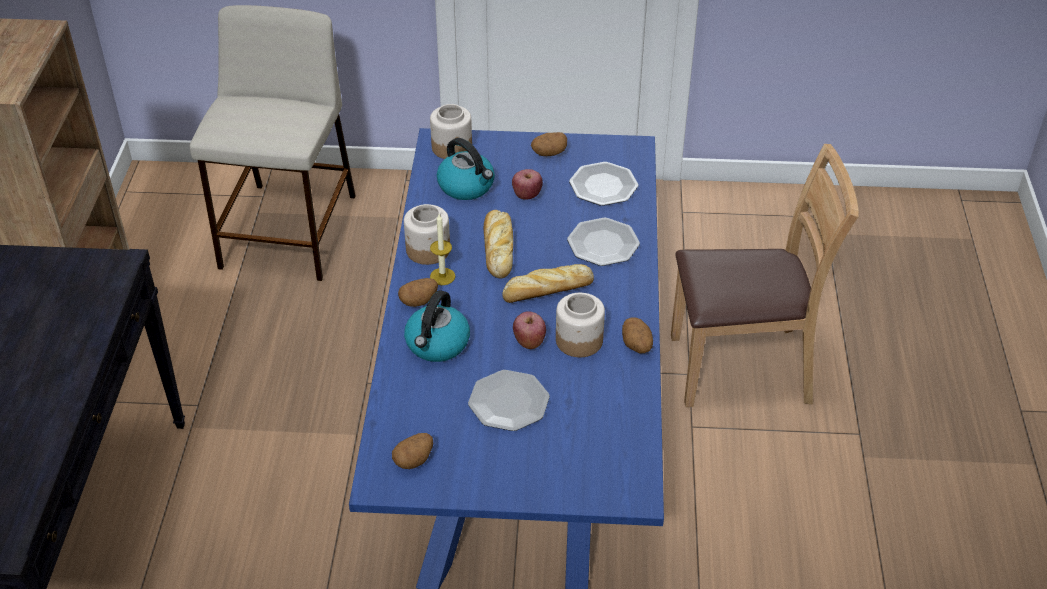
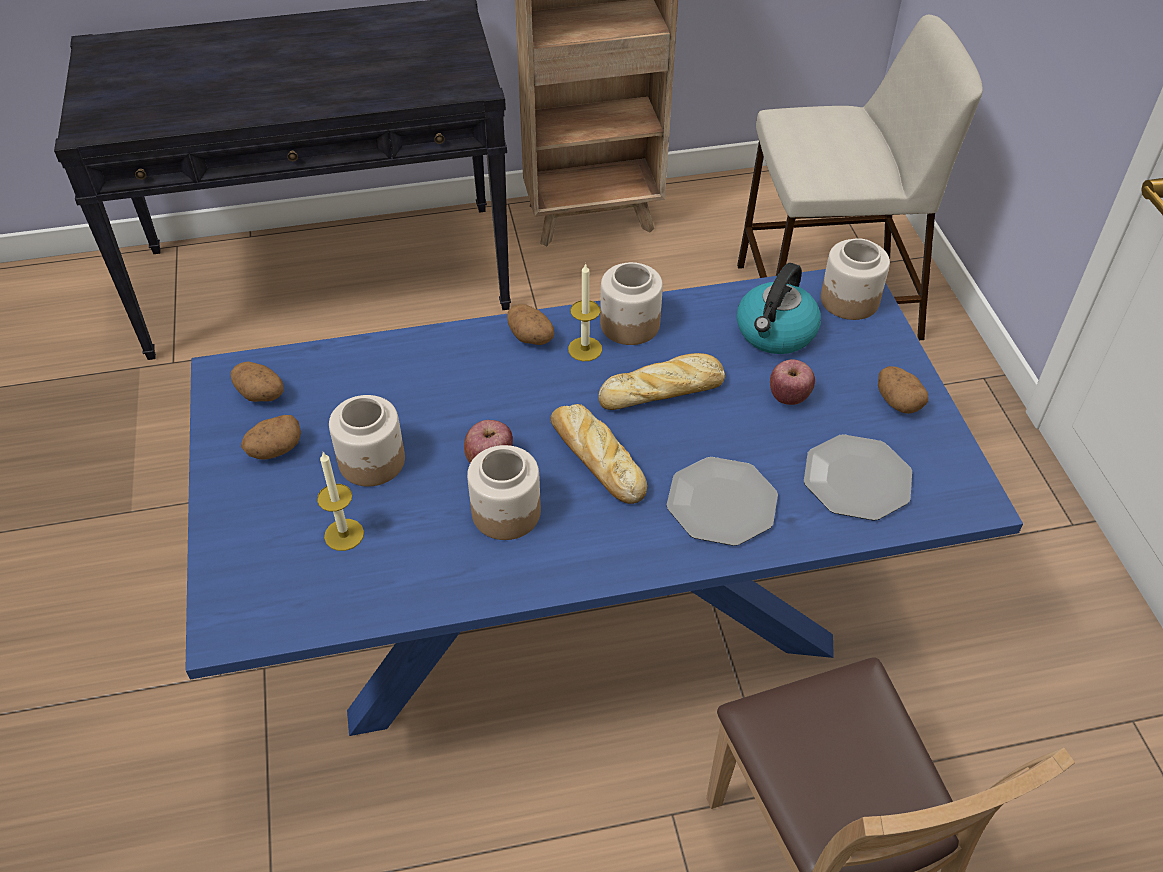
camera: 75 degrees right, 5 degrees up
(437, 344) = (459, 372): kettle -> none
(509, 402) = (372, 462): plate -> jar
(572, 424) = (344, 534): none -> candle
(637, 346) = (514, 582): potato -> potato (275, 450)

